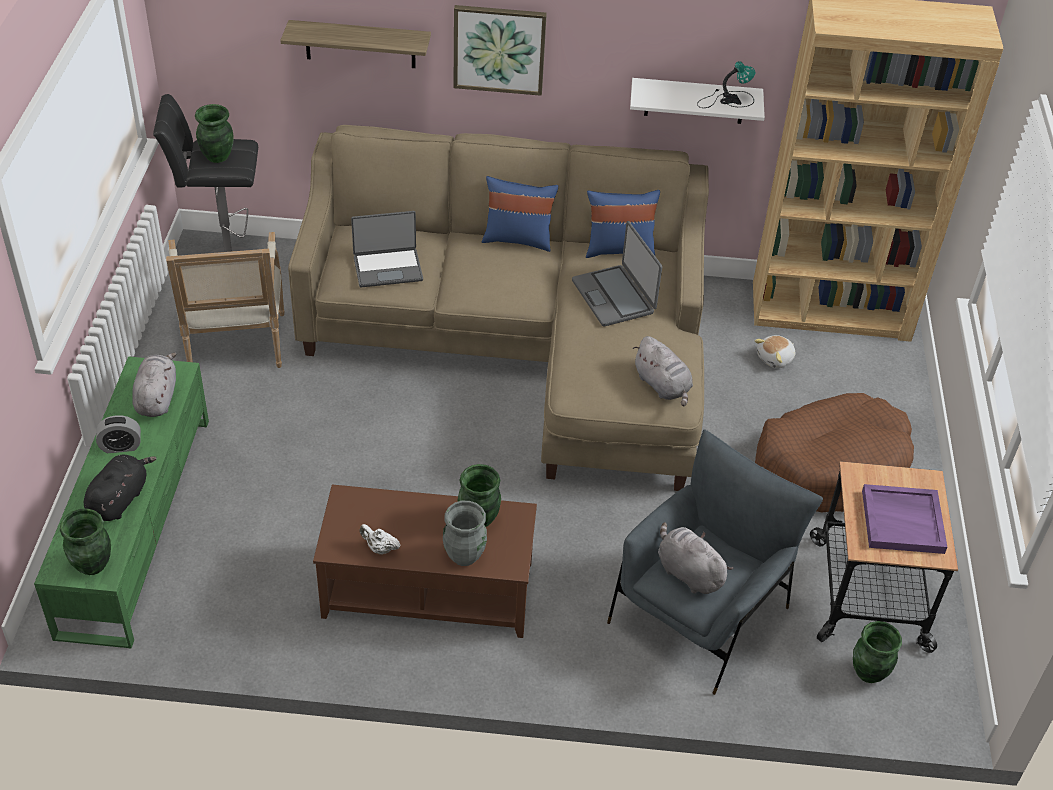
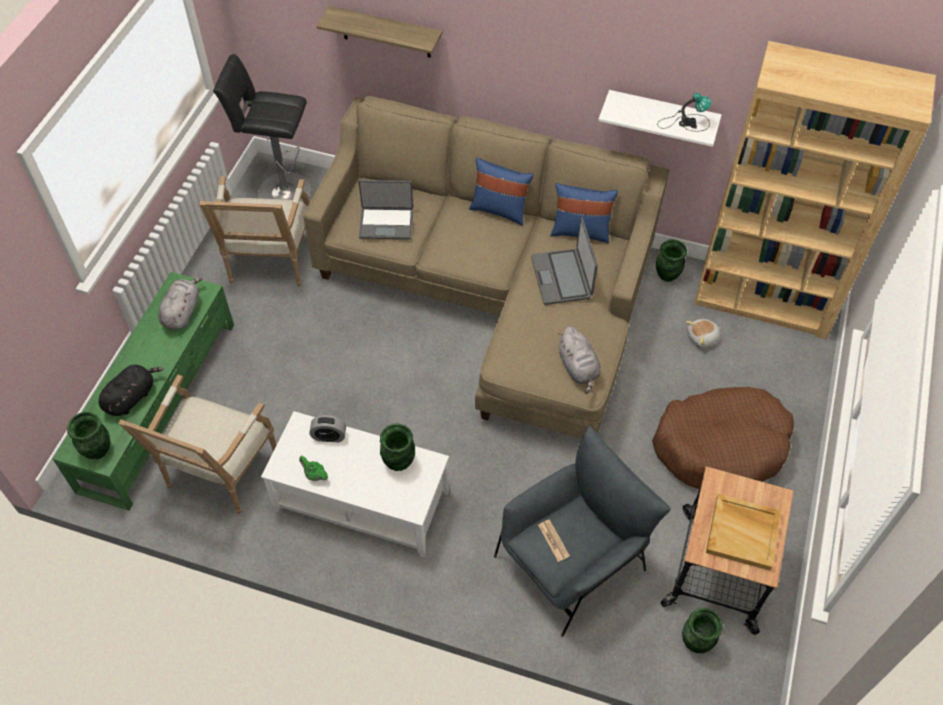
camera: 15 degrees right, 10 degrees up
(121, 446) = (145, 351): alarm clock -> alarm clock (329, 436)
(217, 157) = (269, 109): green vase -> green vase (666, 275)
(237, 590) = (218, 475): none -> armchair
(379, 548) = (314, 475): white teapot -> green teapot
(428, 588) = (362, 500): brown coffee table -> white coffee table
(465, 555) = (378, 493): grey vase -> none
(499, 49) = (498, 51): picture -> none
(688, 572) = (553, 540): grey plush toy -> newspaper
(903, 521) = (743, 533): purple tray -> beige tray

